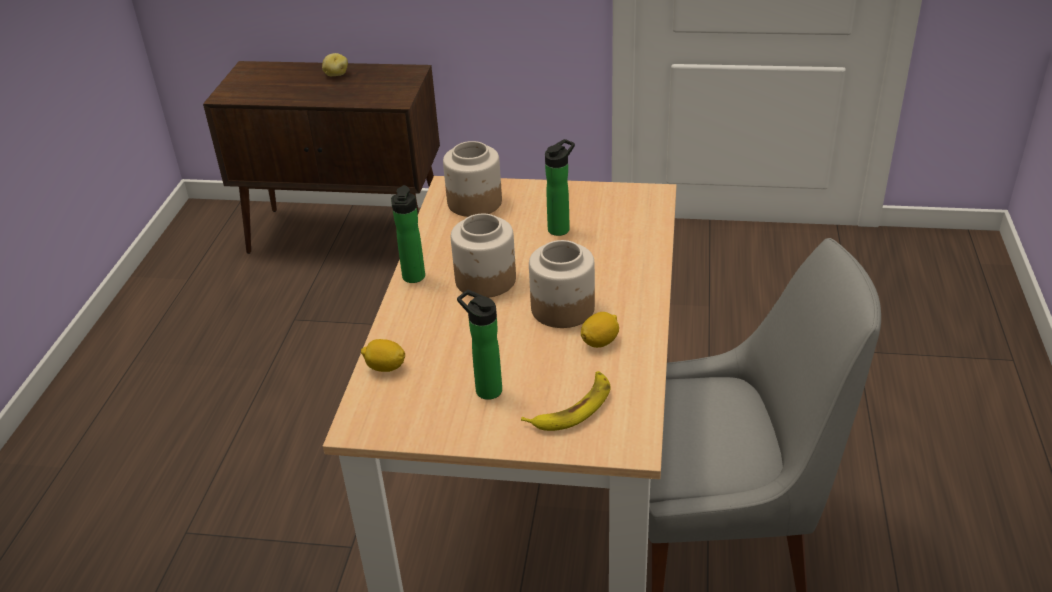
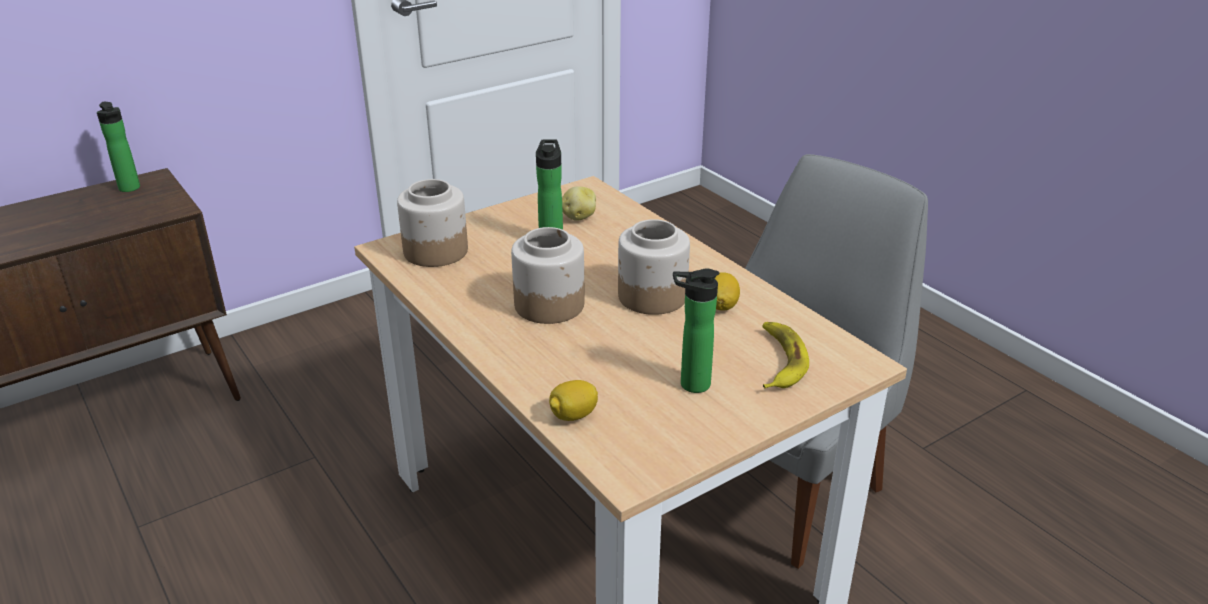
camera: 45 degrees left, 5 degrees down
(336, 75) = (52, 209): potato -> potato (578, 217)
(413, 279) = (477, 334): bottle -> bottle (130, 189)

